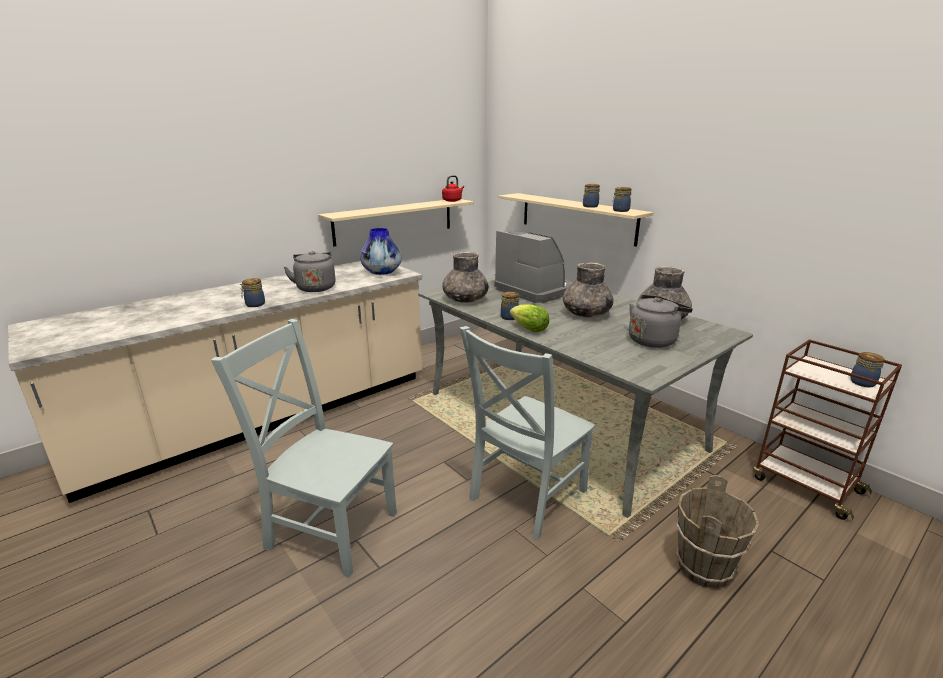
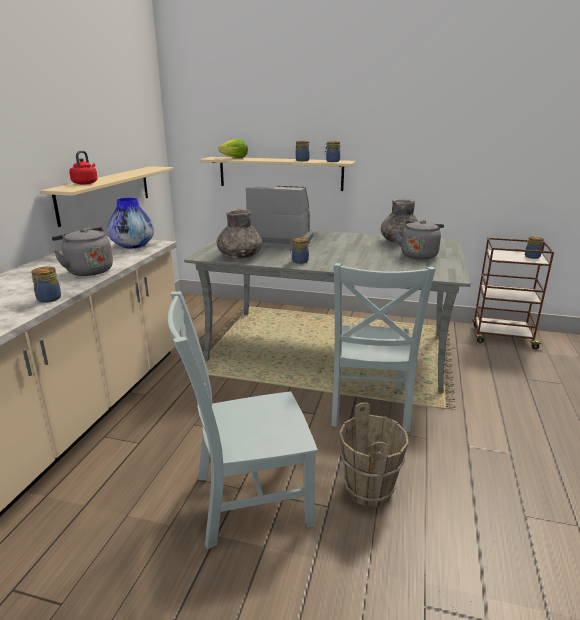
camera: 35 degrees left, 0 degrees up
(453, 200) = (153, 168): red kettle -> red kettle (86, 183)
(529, 329) = (330, 266): lettuce -> lettuce (235, 158)
(586, 314) = (349, 248): grey vase -> none
(704, 568) = (510, 403): brown bucket -> brown bucket (369, 490)

